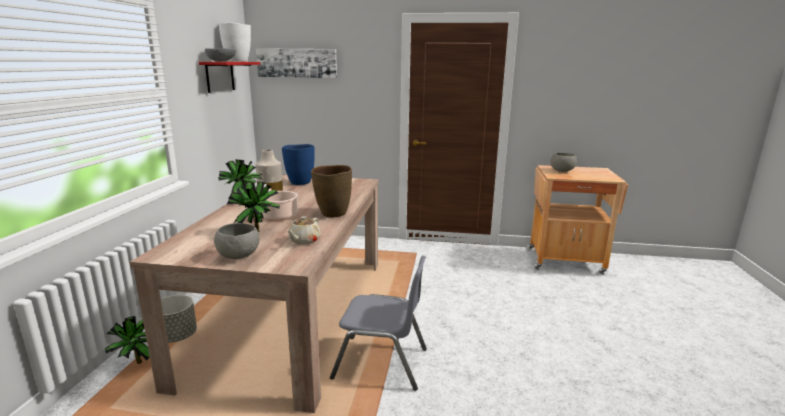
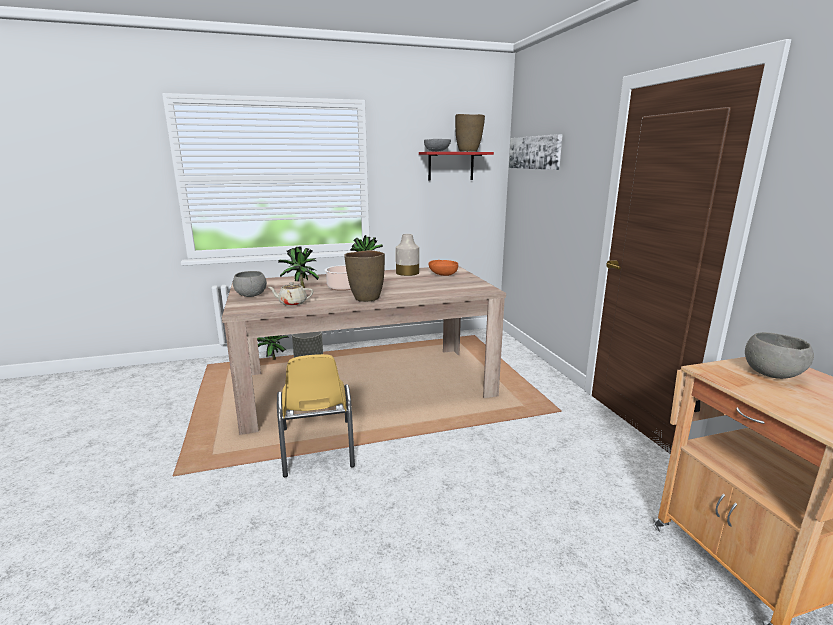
camera: 65 degrees right, 0 degrees up
(237, 61) = (468, 151): white vase -> brown vase
(300, 182) = (442, 275): blue vase -> orange bowl
(381, 363) = (317, 447): grey chair -> yellow chair

